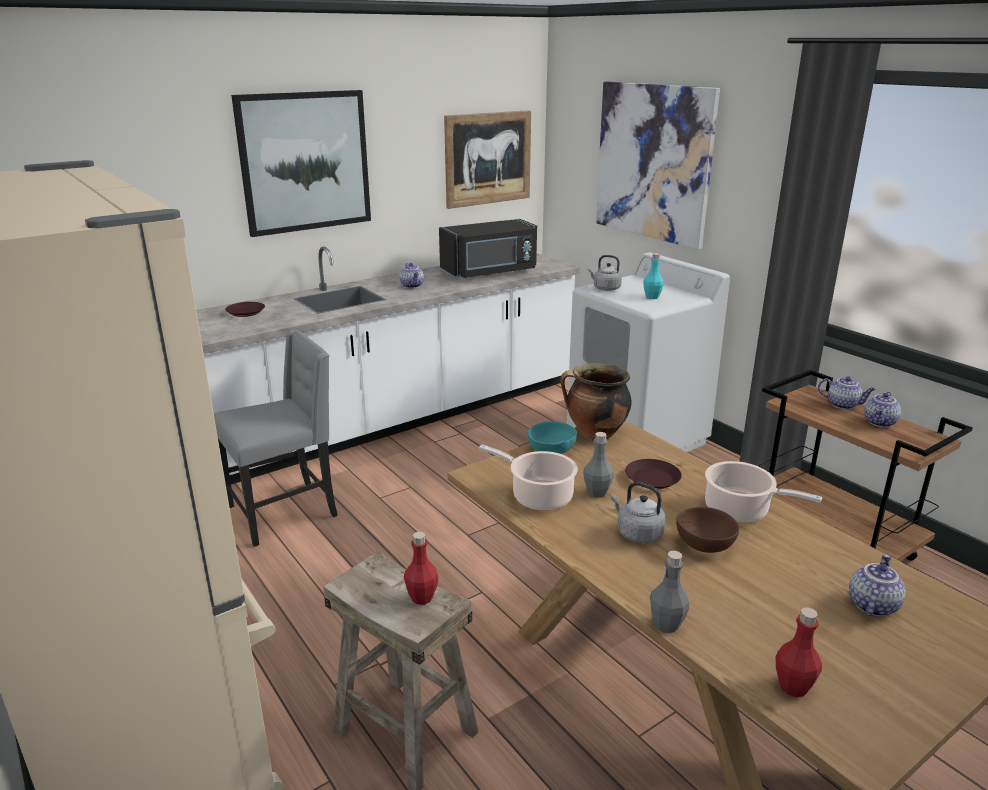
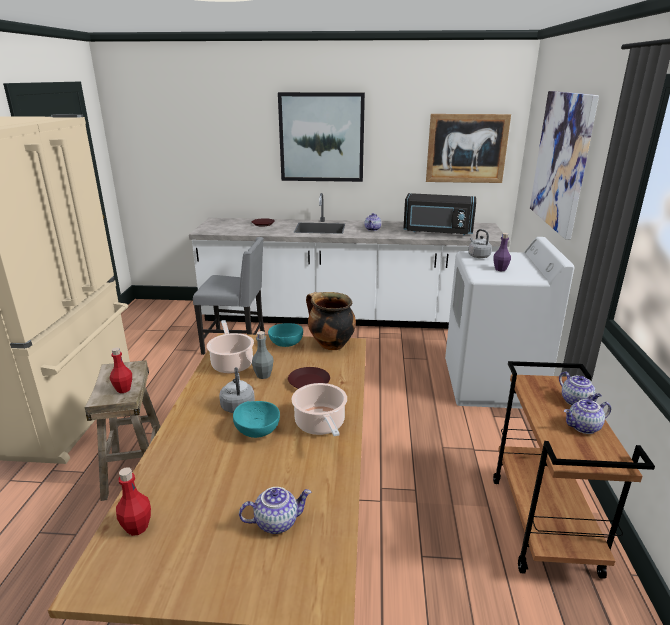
camera: 40 degrees right, 0 degrees up
(652, 297) = (500, 269): turquoise bottle -> purple bottle
(666, 624) = (152, 456): grey bottle -> none
(703, 545) = (257, 430): brown bowl -> turquoise bowl

